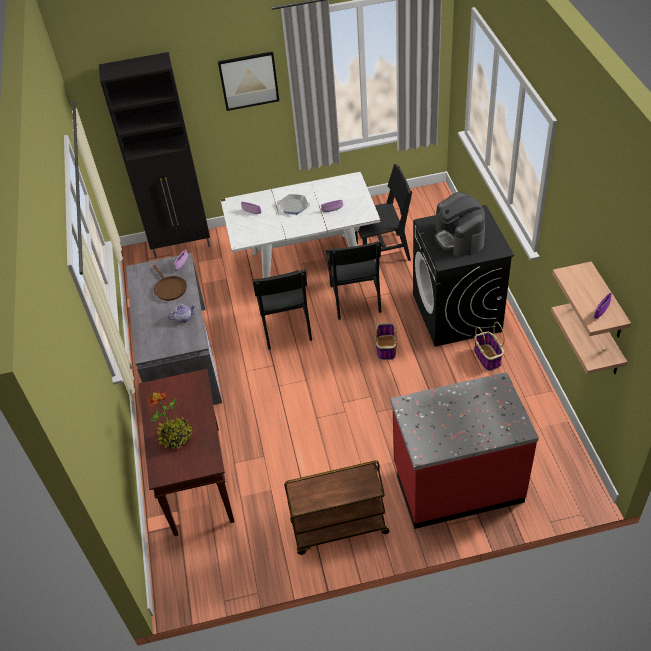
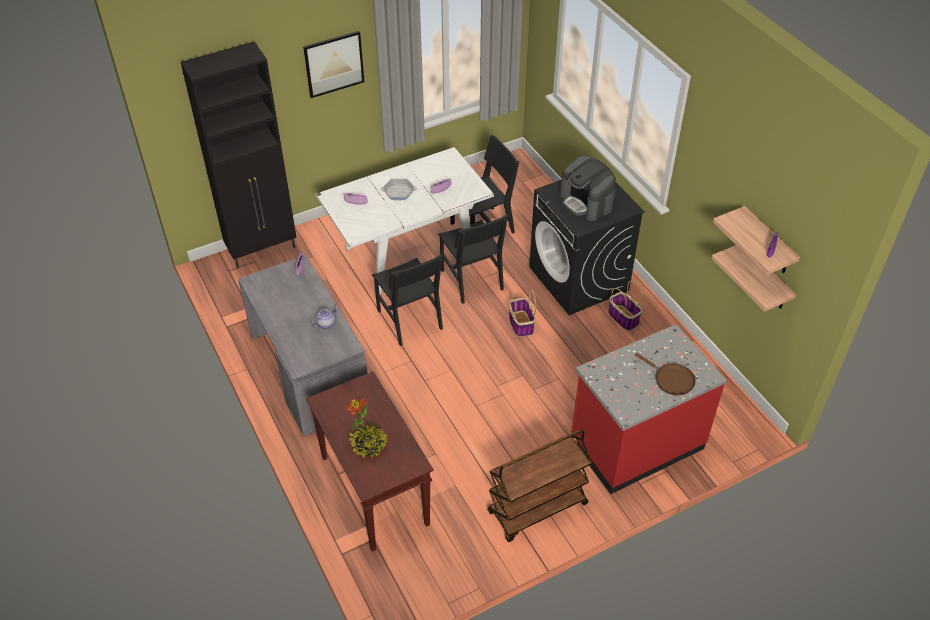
camera: 20 degrees left, 0 degrees up
(169, 288) = (297, 295): brown frying pan -> brown frying pan (671, 380)

